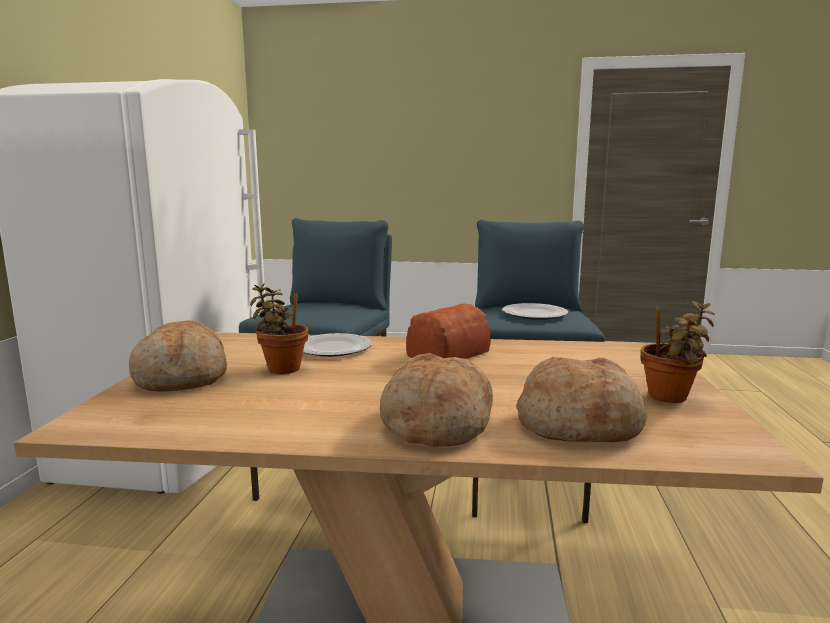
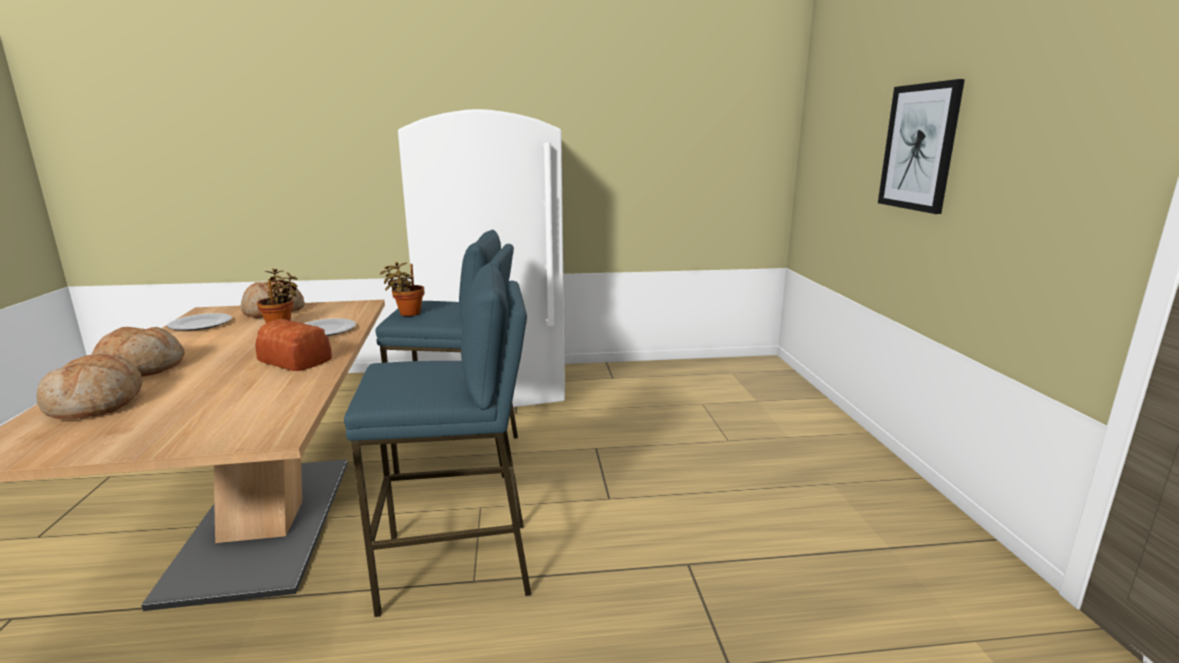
camera: 75 degrees right, 5 degrees up
(414, 150) = (919, 147): none -> picture
(535, 314) = (411, 377): plate -> plate (199, 324)
(670, 398) = (116, 437): potted plant -> potted plant (407, 313)

